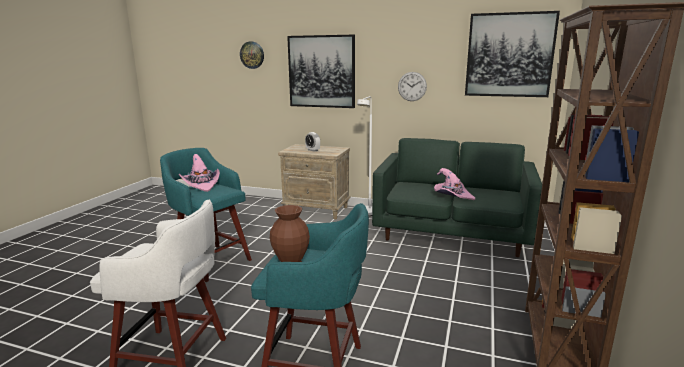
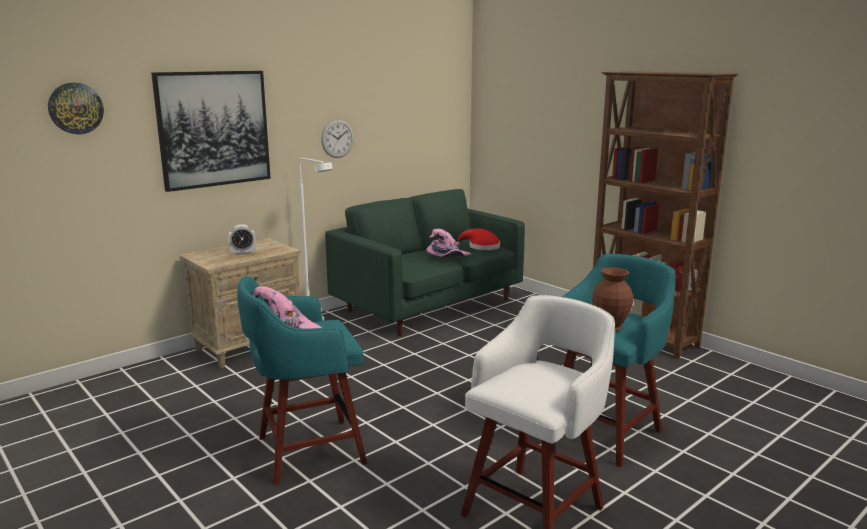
camera: 60 degrees left, 0 degrees up
(501, 199) = (481, 247): none -> red hat
(509, 55) = (426, 94): picture -> none

